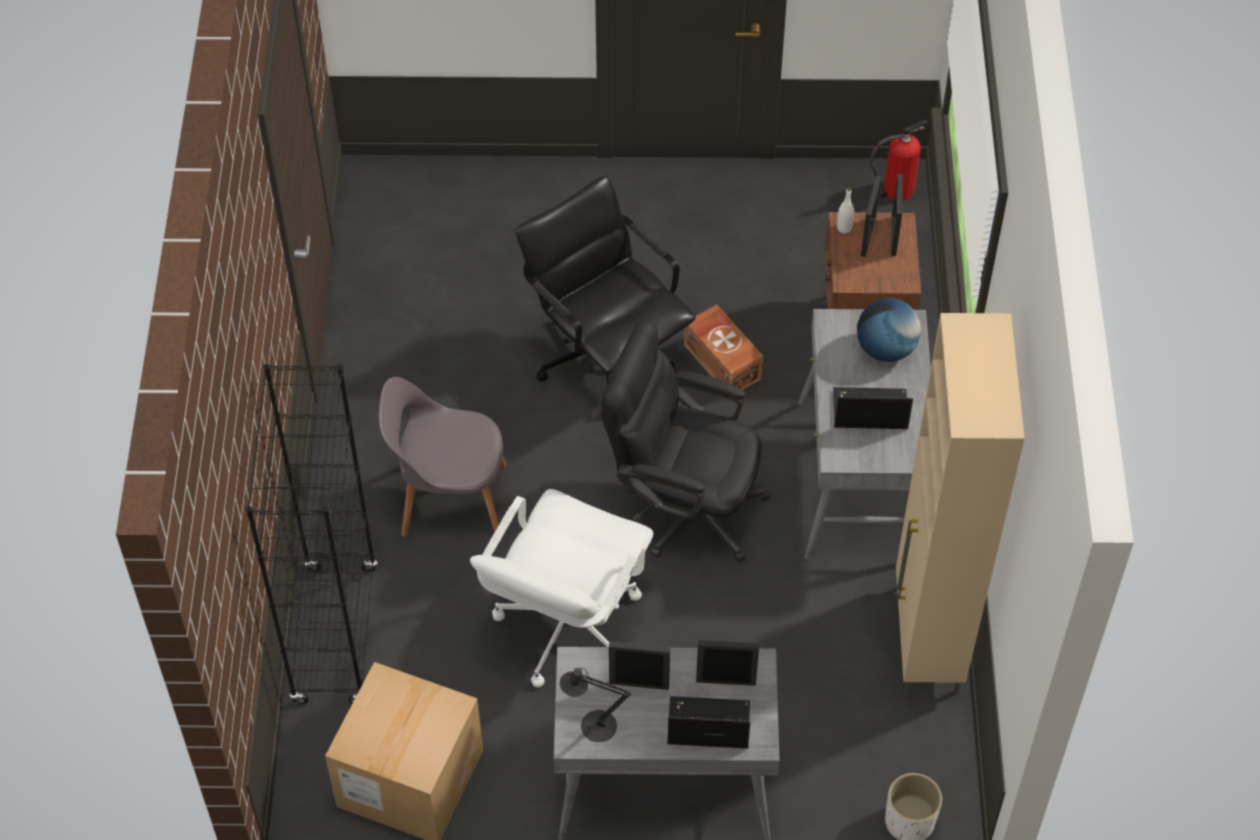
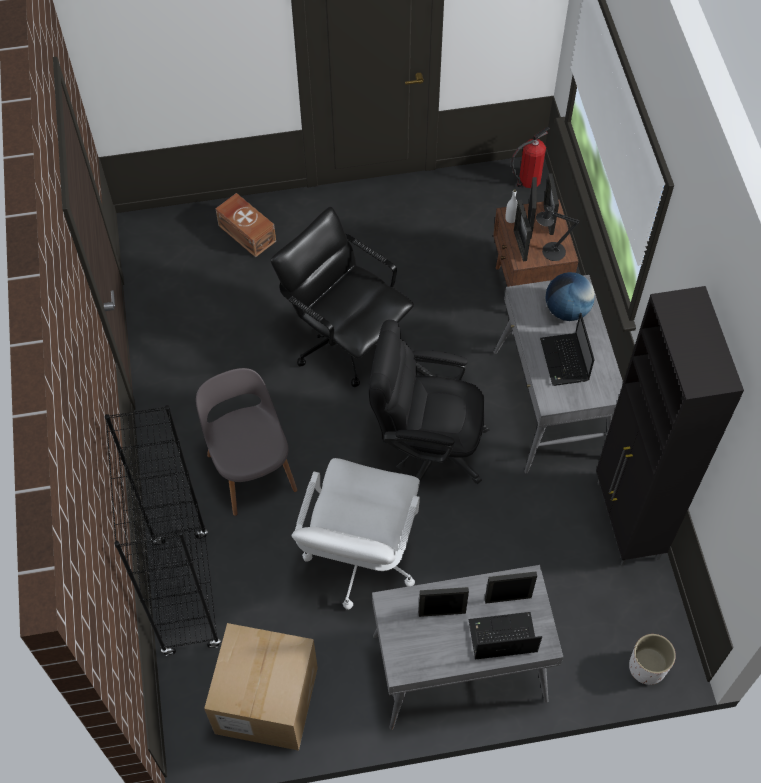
camera: 10 degrees left, 5 degrees up
(450, 499) = (251, 469): grey chair -> grey chair turned 75 degrees clockwise
(593, 726) = (414, 654): black table lamp -> black table lamp (550, 252)
(722, 361) = (431, 329): brown storage box -> brown storage box (247, 232)
(848, 263) = (520, 245): none -> picture frame
(868, 411) = (565, 361): laptop -> laptop turned 90 degrees counterclockwise
(926, 641) = (627, 522): beige cabinet -> black cabinet

